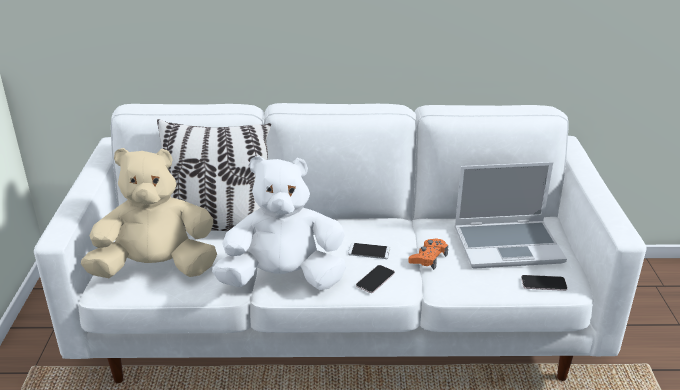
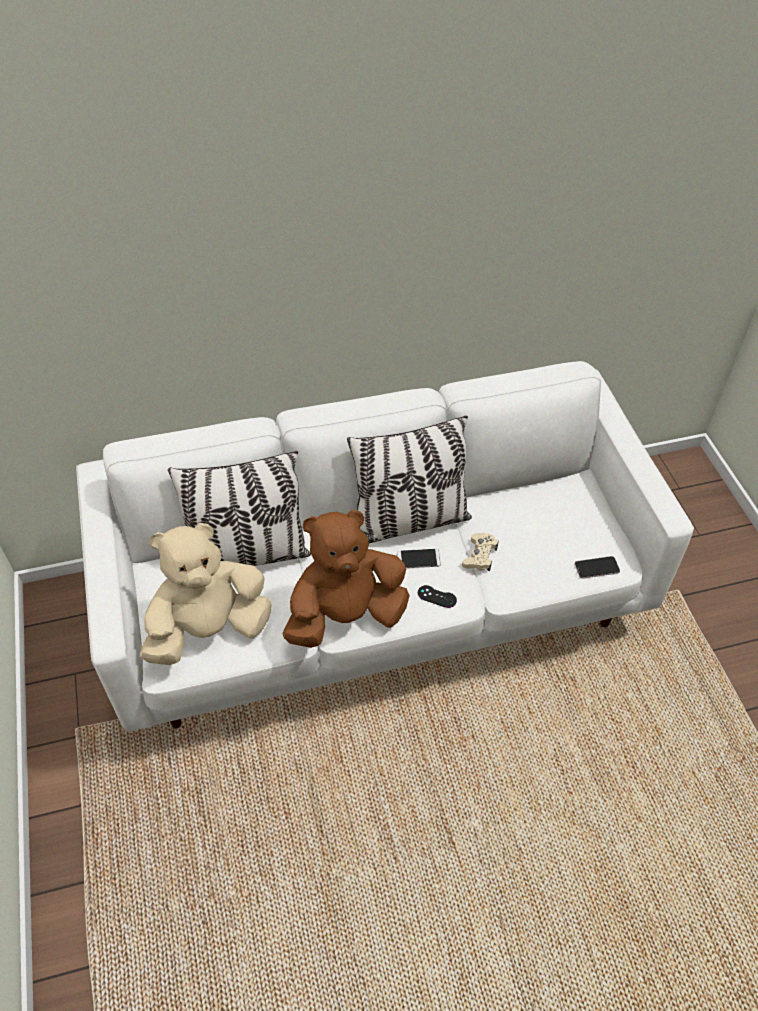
camera: 15 degrees left, 20 degrees up
(283, 279) = (345, 615): white plush toy -> brown plush toy
(372, 226) = (410, 521): none -> pillow
(375, 279) = (437, 596): phone -> black game controller
(428, 258) = (480, 556): orange game controller -> beige game controller
(508, 245) = (552, 521): laptop -> none

